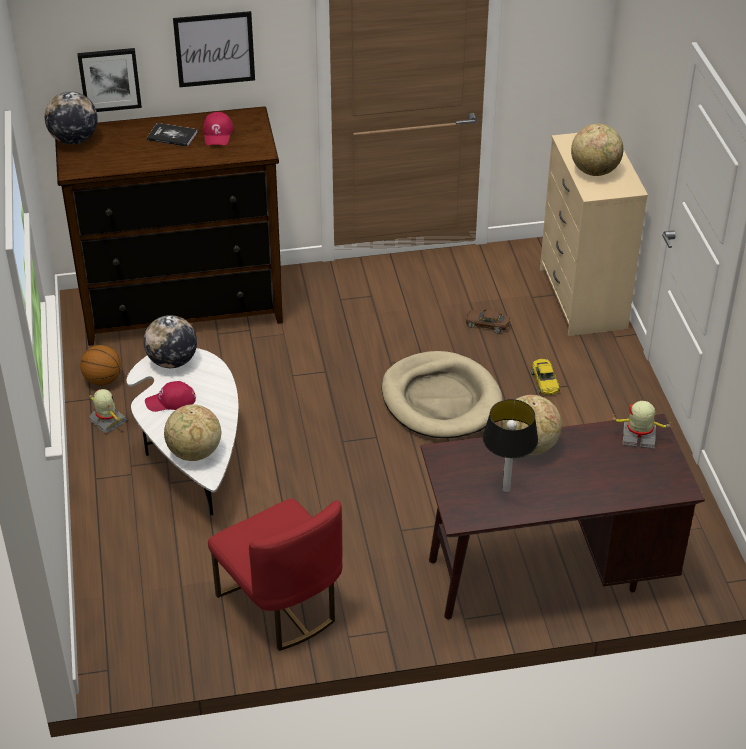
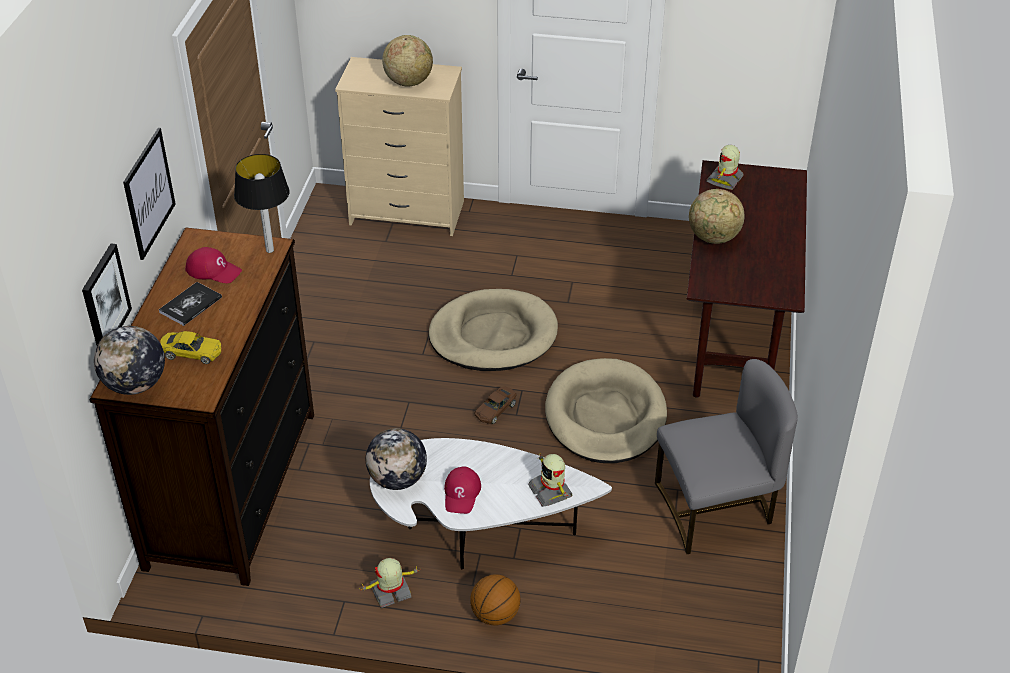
camera: 70 degrees left, 0 degrees up
(103, 380) = (318, 583): basketball -> basketball (495, 615)
(194, 453) = (551, 491): globe -> toy robot
(281, 605) = (716, 509): red chair -> grey chair
(370, 501) = (605, 416): none -> beige dog bed
(487, 324) = (406, 278): brown toy car -> brown toy car (495, 409)
(506, 489) = (762, 264): table lamp -> table lamp (270, 250)
(545, 381) = (504, 266): yellow toy car -> yellow toy car (192, 352)

